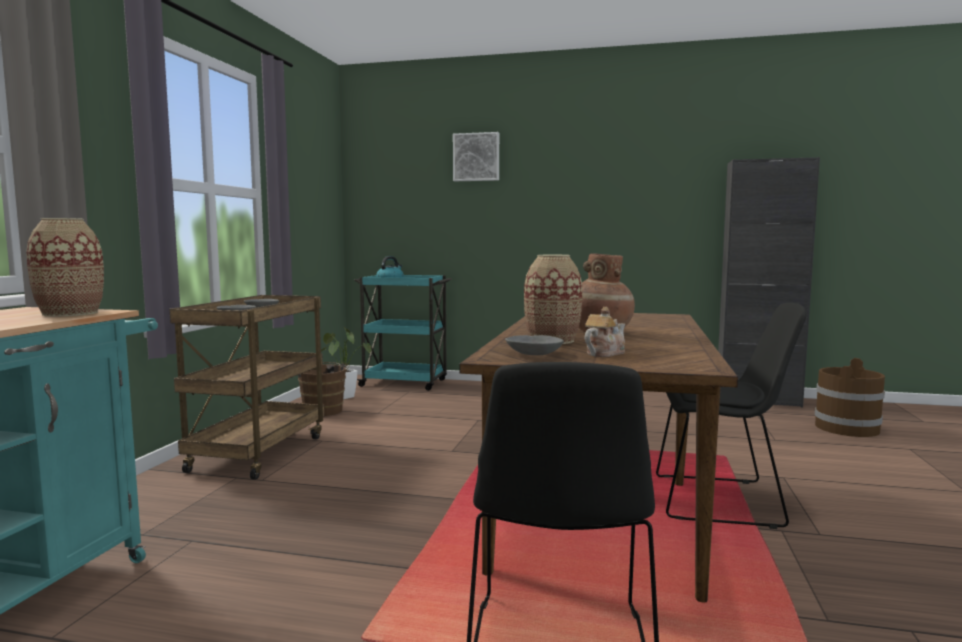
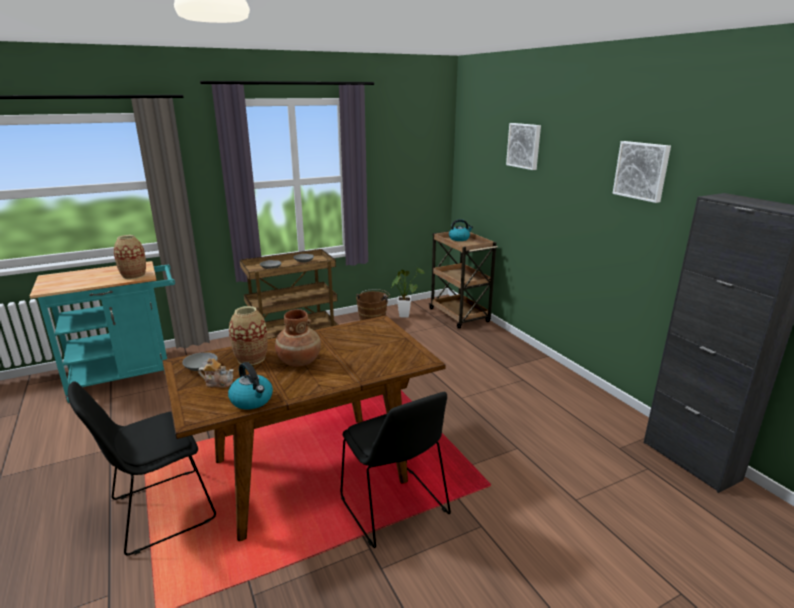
camera: 50 degrees right, 15 degrees up
(405, 383) = (460, 316): turquoise cart -> brown cart
(638, 160) = (642, 170): none -> picture
(683, 350) = (252, 400): none -> kettle
(846, 428) = (689, 536): brown bucket -> none

